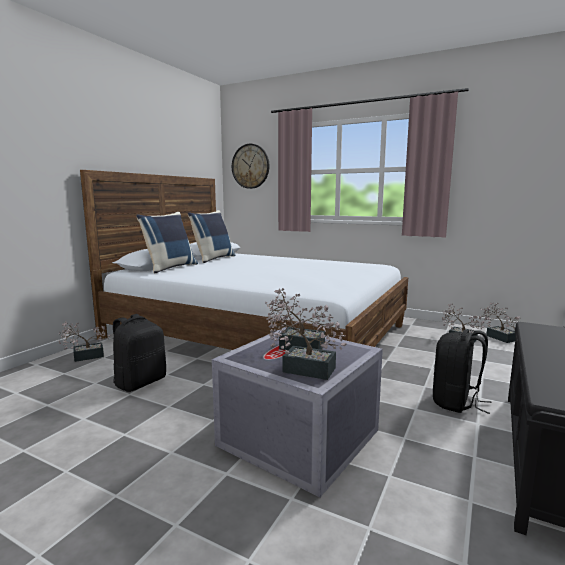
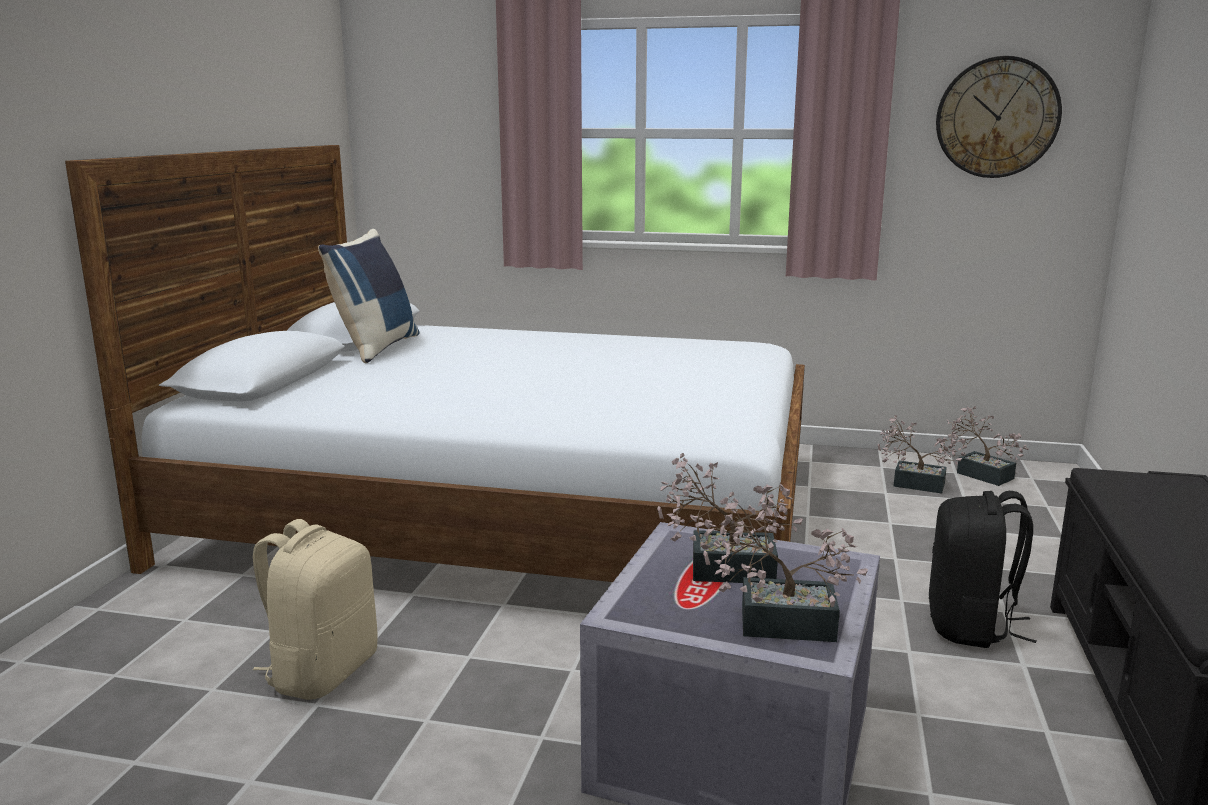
camera: 15 degrees left, 5 degrees up
(84, 356) = (134, 624): potted plant -> none
(140, 382) = (322, 672): black backpack -> beige backpack
(170, 268) = (300, 385): blue pillow -> none
(250, 166) = (424, 114): wall clock -> wall clock (997, 117)

